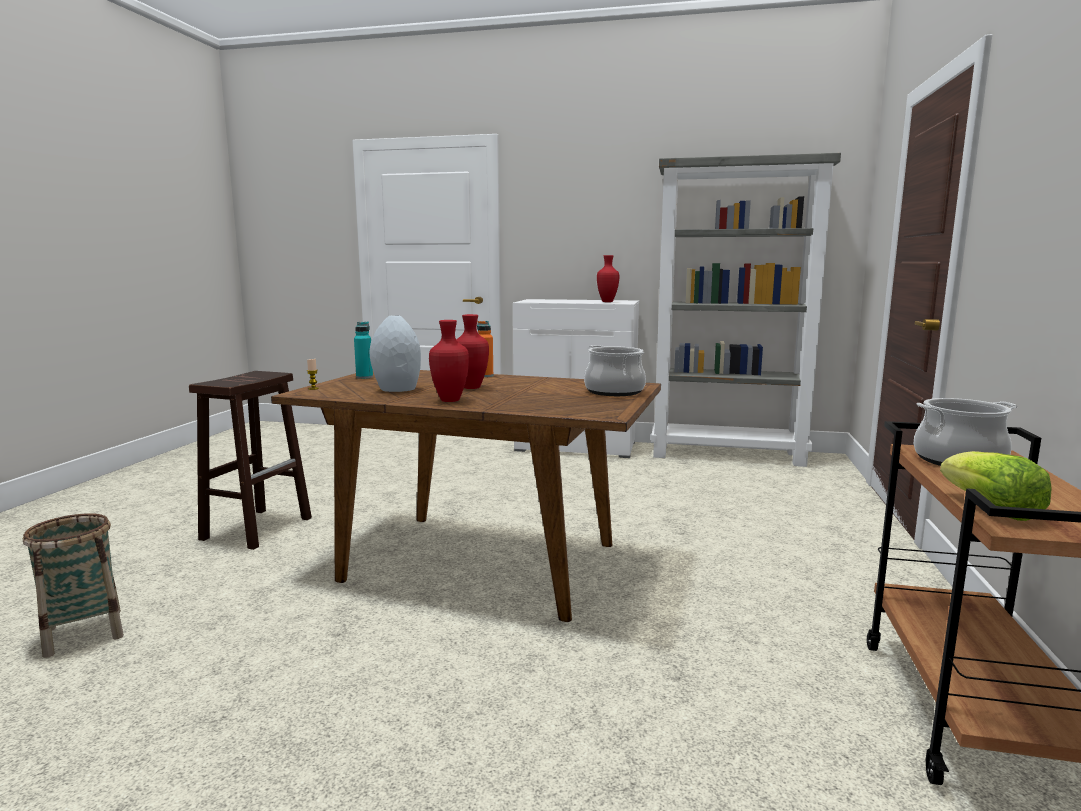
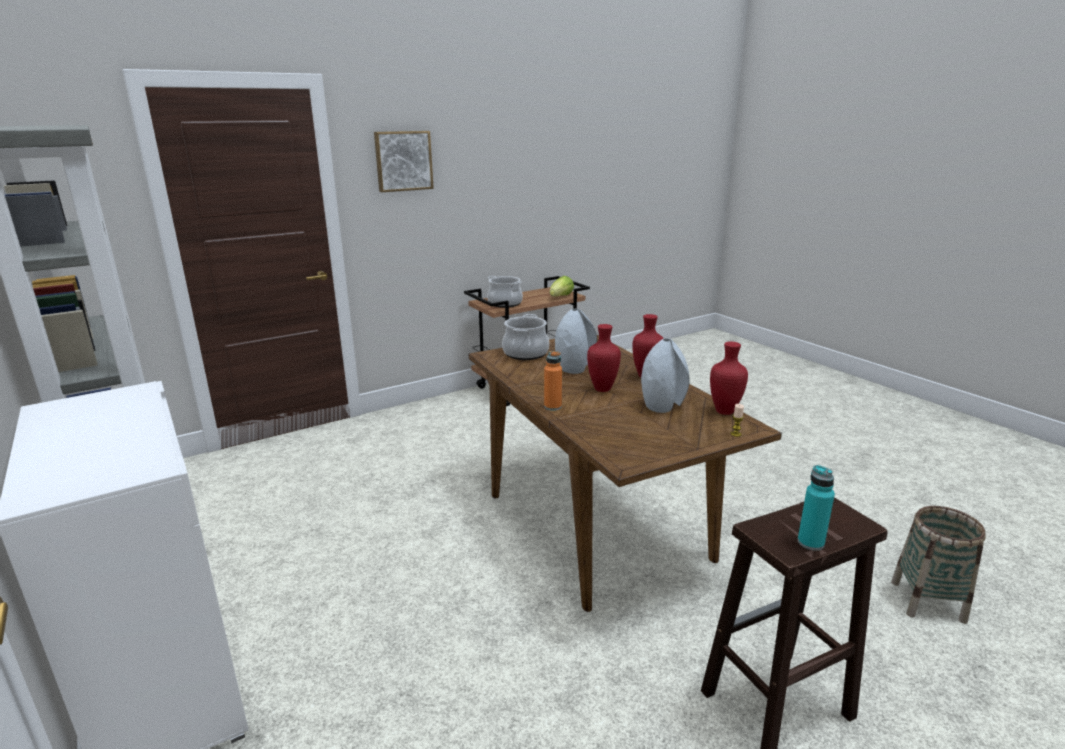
camera: 135 degrees left, 10 degrees up
(364, 377) = (665, 446): turquoise bottle -> turquoise bottle (810, 542)
(534, 392) = (574, 368): none -> grey vase
(608, 302) = (112, 407): red vase -> red vase (724, 411)
(1023, 149) = (403, 161): none -> picture

